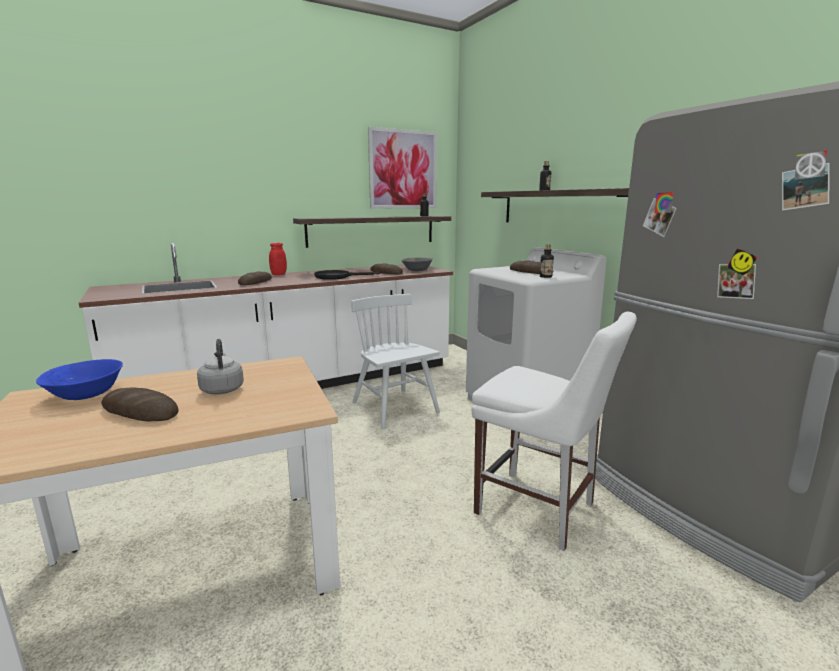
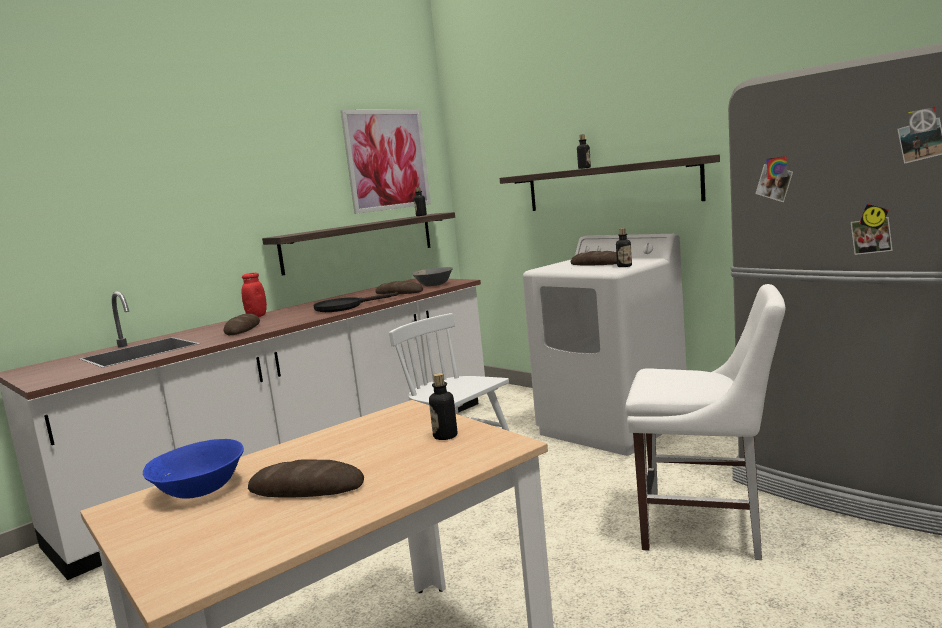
camera: 15 degrees left, 5 degrees down
(222, 389) = (371, 448): grey kettle -> none
(279, 391) = (445, 436): none -> bottle

